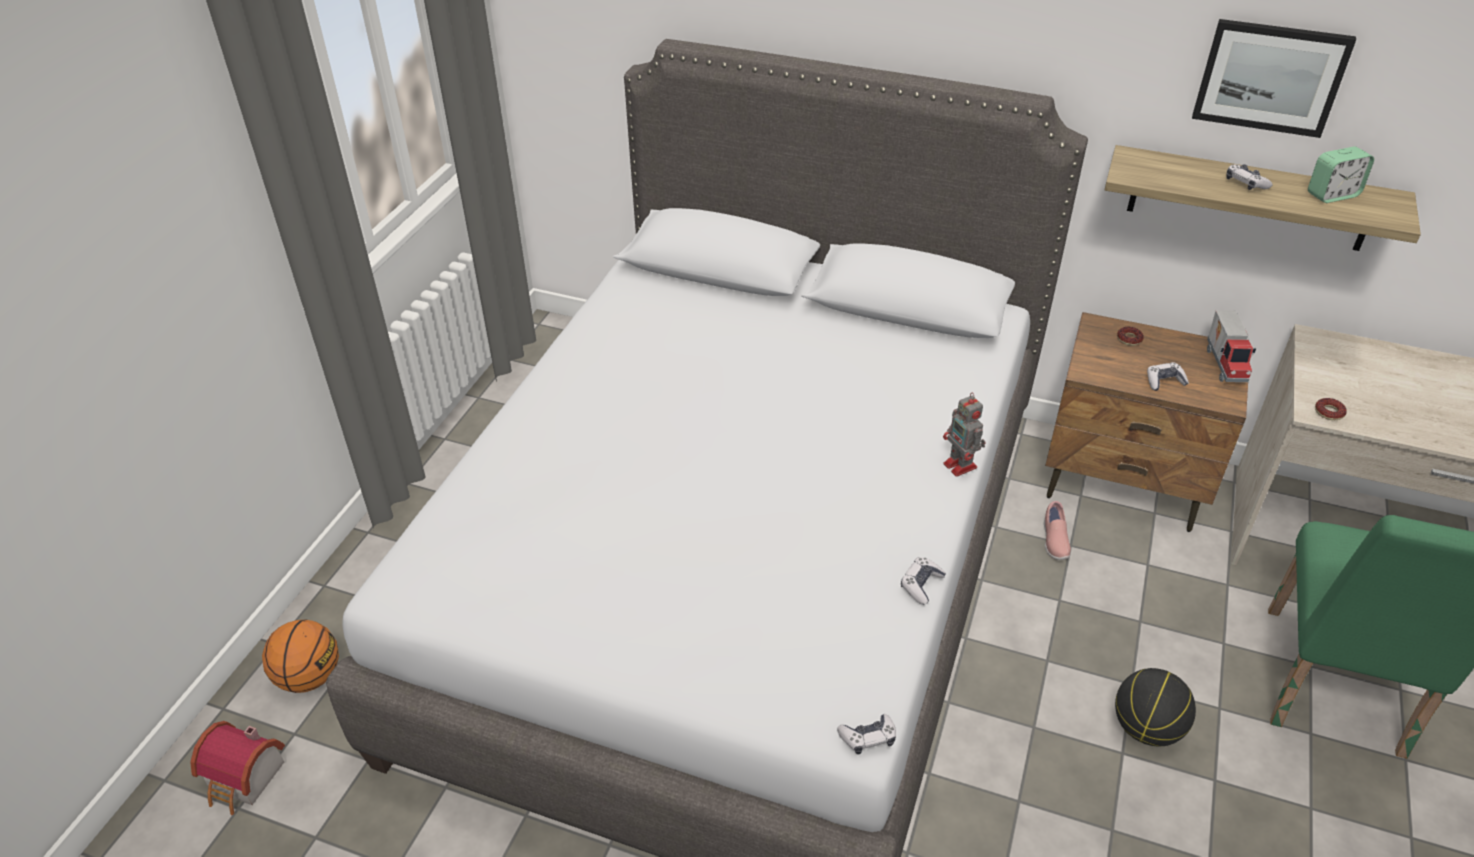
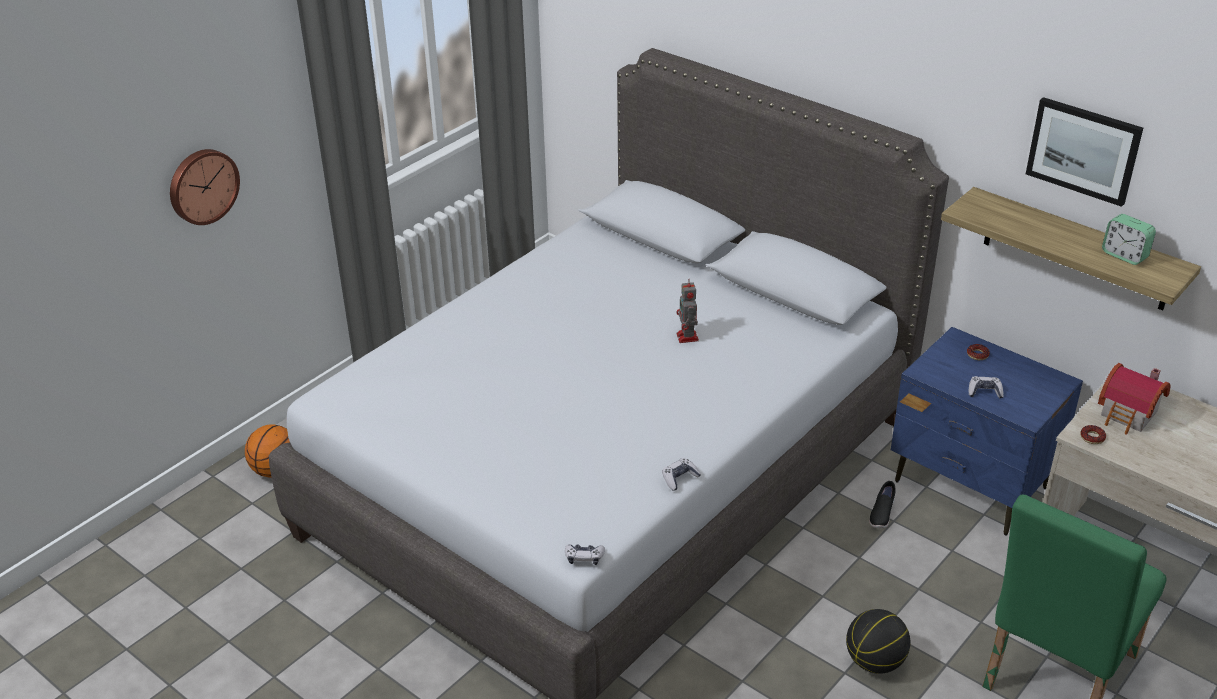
camera: 20 degrees right, 5 degrees down
(126, 325) = (202, 185): none -> wall clock
(246, 780) = (211, 522): toy house -> toy house (1129, 415)
(961, 466) = (760, 410): toy robot -> toy robot (687, 338)
(1054, 541) = (881, 514): pink shoe -> black shoe
(1124, 482) = (971, 485): brown nightstand -> blue nightstand
(1226, 365) = (1049, 391): toy truck -> none
(1245, 183) = (1057, 234): game controller -> none
(1332, 195) = (1124, 255): alarm clock -> alarm clock turned 45 degrees clockwise

